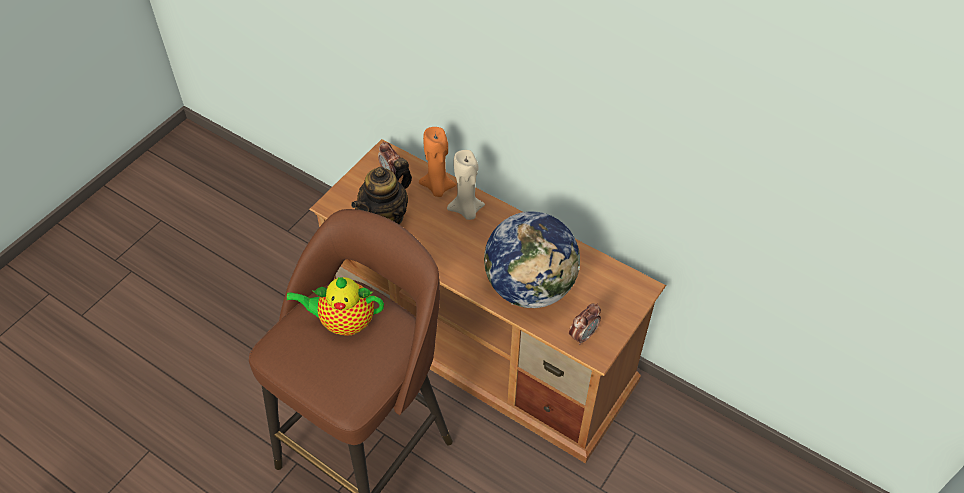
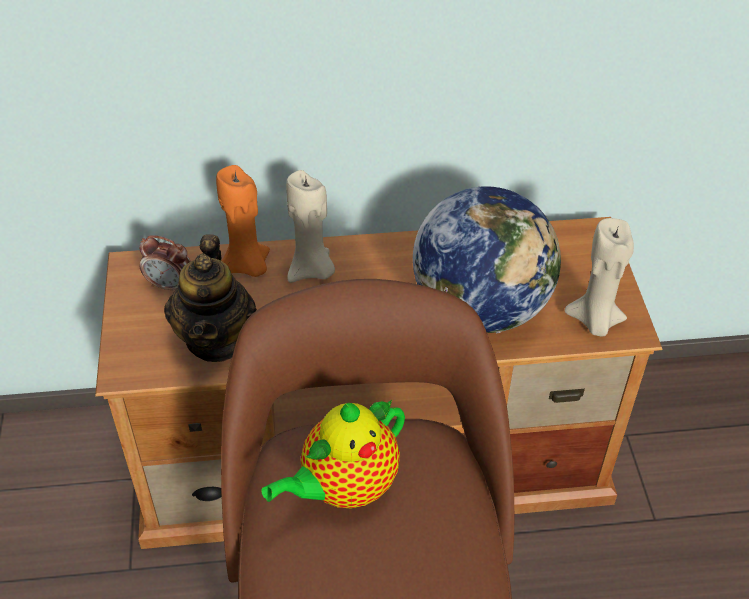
camera: 40 degrees left, 5 degrees down
(583, 335) = (594, 321): alarm clock -> beige candle

